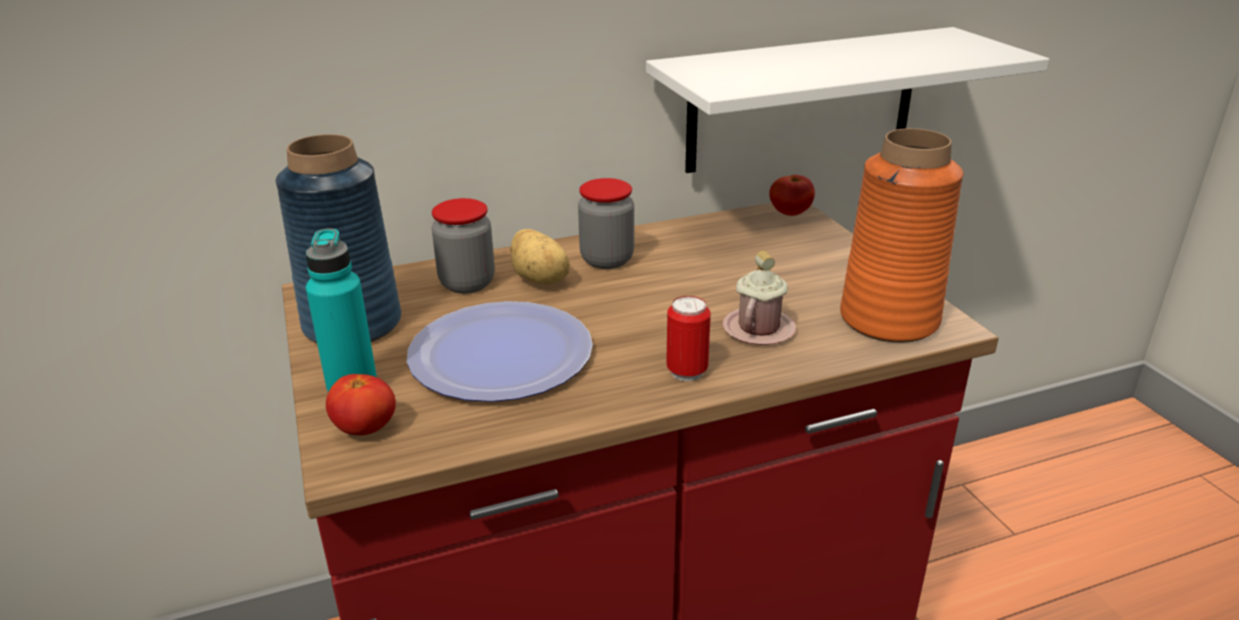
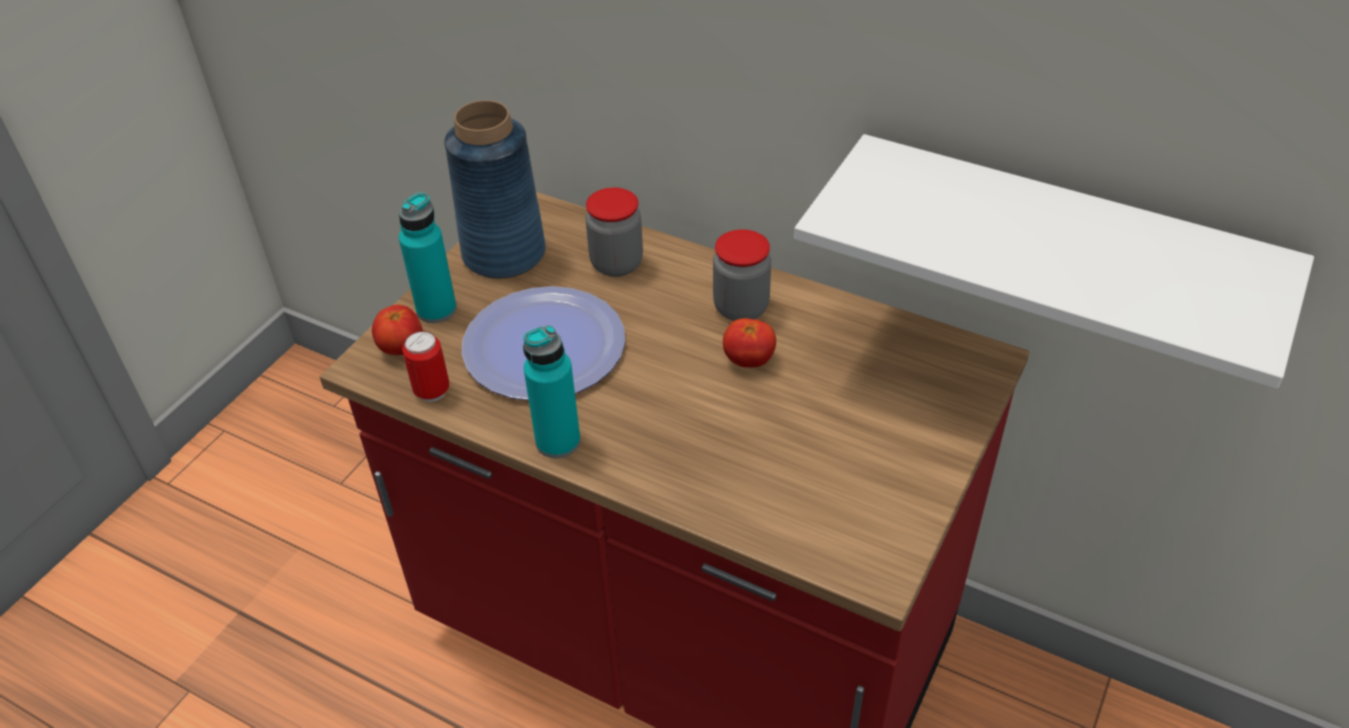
camera: 50 degrees right, 15 degrees up
(540, 279) = (667, 294): potato -> none
(626, 397) = (558, 441): none -> turquoise bottle
(687, 372) = (623, 453): can -> can (432, 391)
(758, 329) = (732, 458): pink mug -> none
(790, 214) = (977, 362): tomato -> tomato (749, 360)
(890, 319) = (845, 531): orange vase -> none

